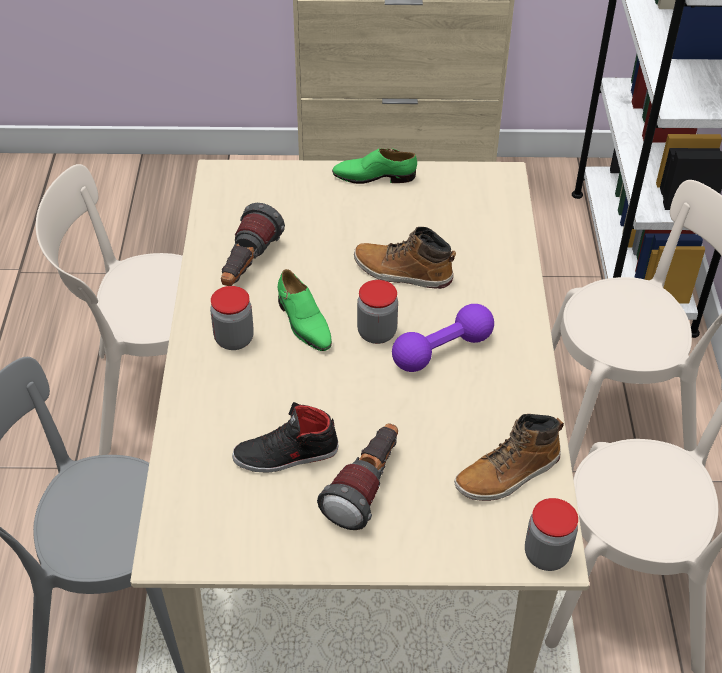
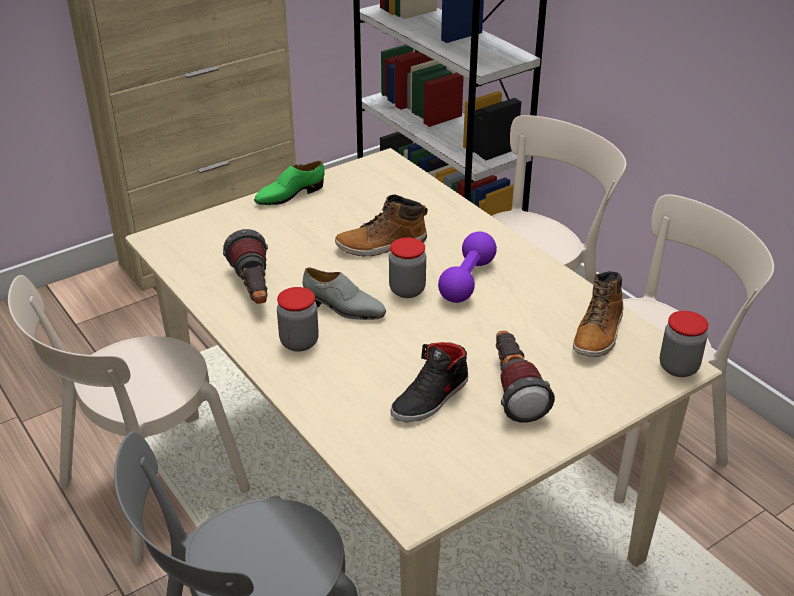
camera: 35 degrees left, 10 degrees down
(303, 323) = (343, 308): green shoe -> grey shoe

